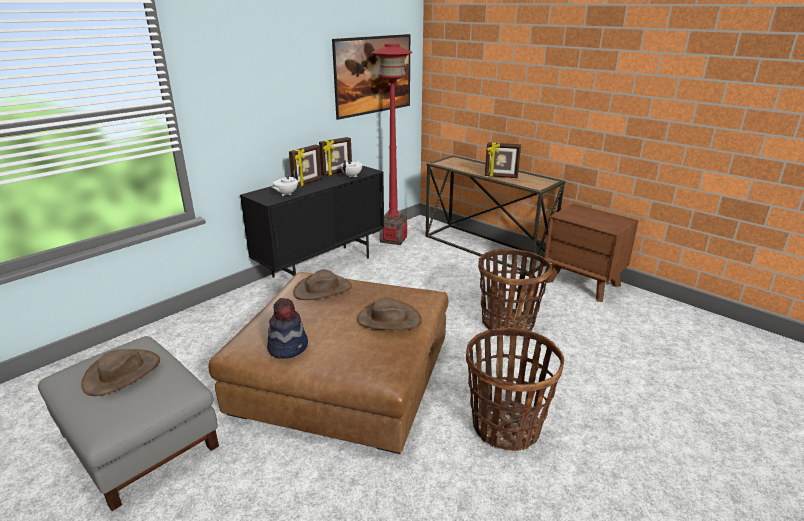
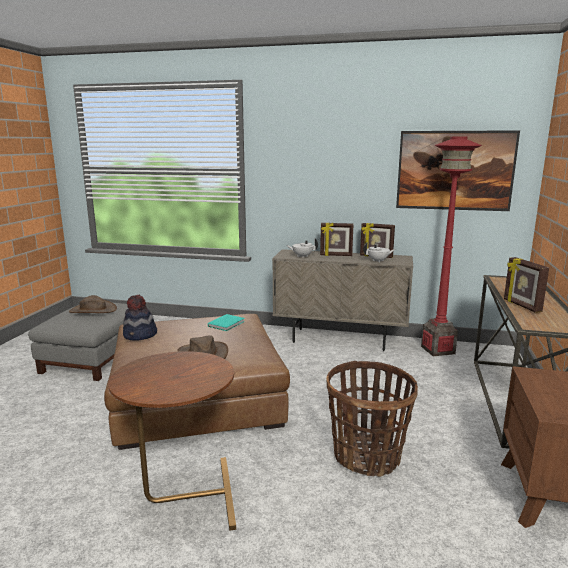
camera: 60 degrees right, 10 degrees down
(322, 267) = (340, 339): black cabinet -> beige cabinet
(323, 289) = (227, 323): brown hat -> turquoise book
(505, 426) = (183, 498): basket -> brown side table

